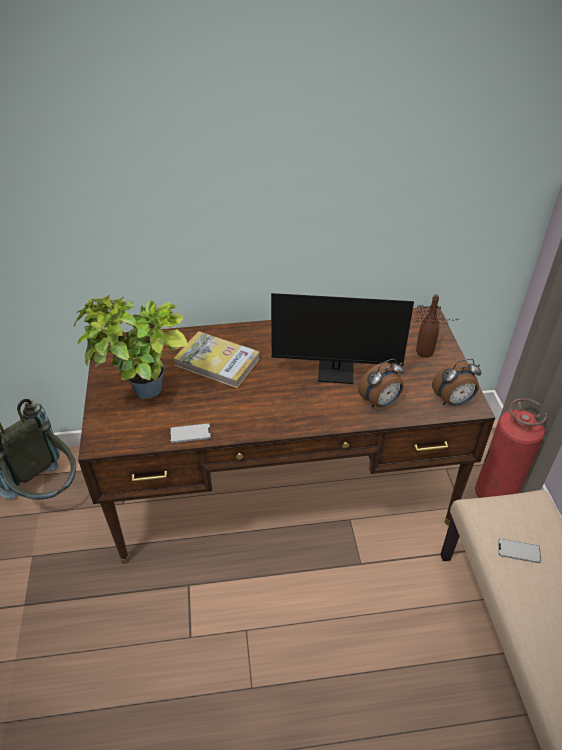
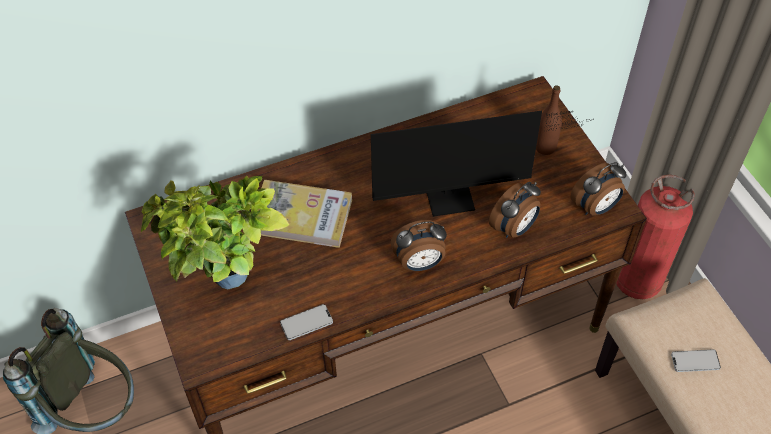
camera: 15 degrees left, 10 degrees up
(295, 411) = (419, 263): none -> alarm clock

